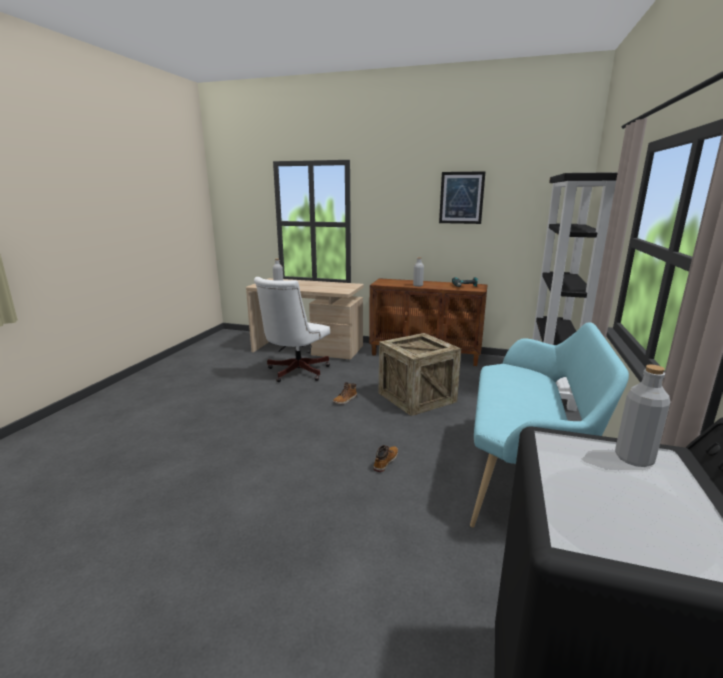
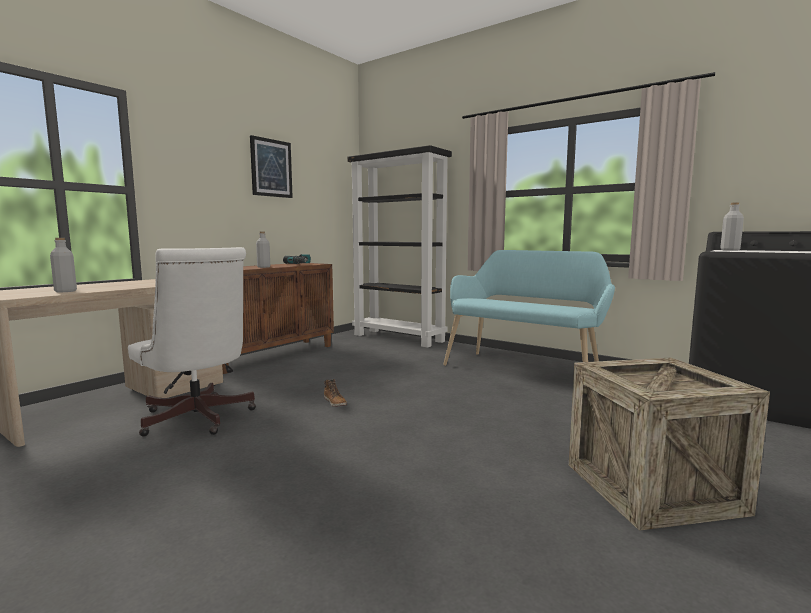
camera: 70 degrees left, 10 degrees down
(385, 461) = (486, 404): boot -> none
(417, 397) = (368, 374): crate -> crate (652, 488)

